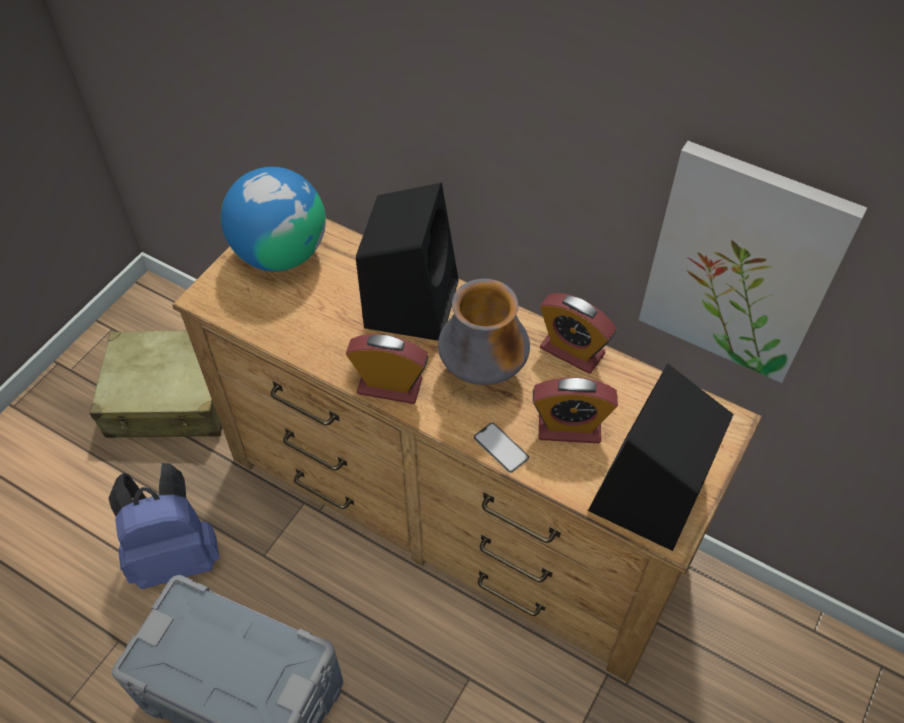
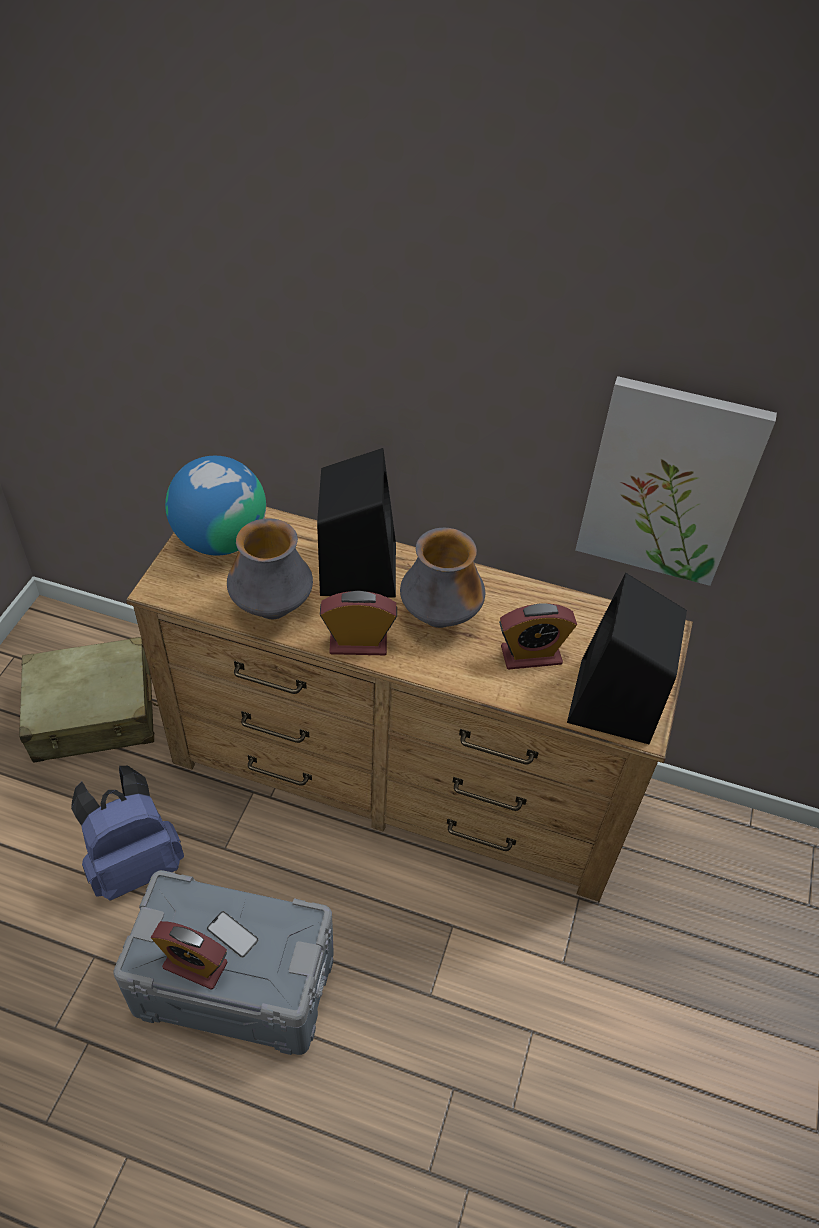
camera: 15 degrees left, 5 degrees down
(312, 335) = (272, 609): none -> vase
(501, 447) = (475, 681): phone -> phone (232, 934)
(572, 351) = (515, 590): alarm clock -> alarm clock (195, 965)

